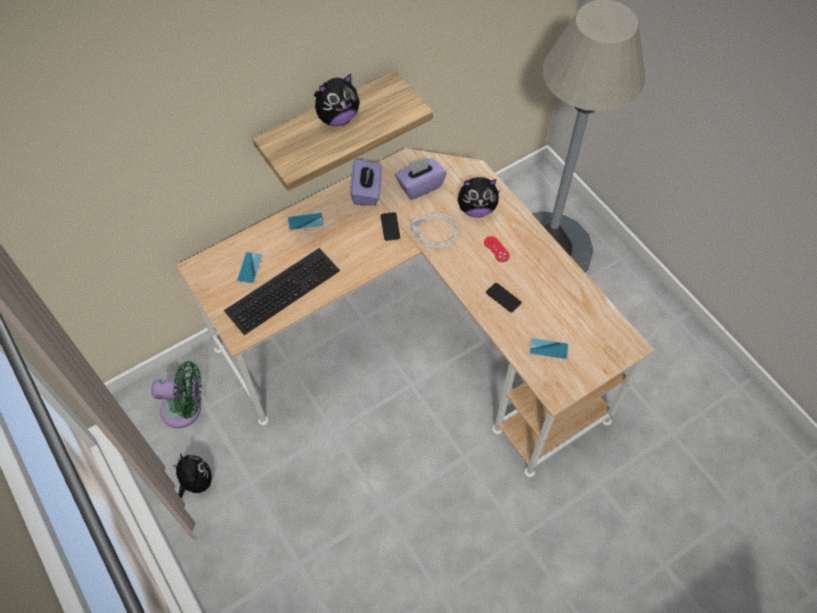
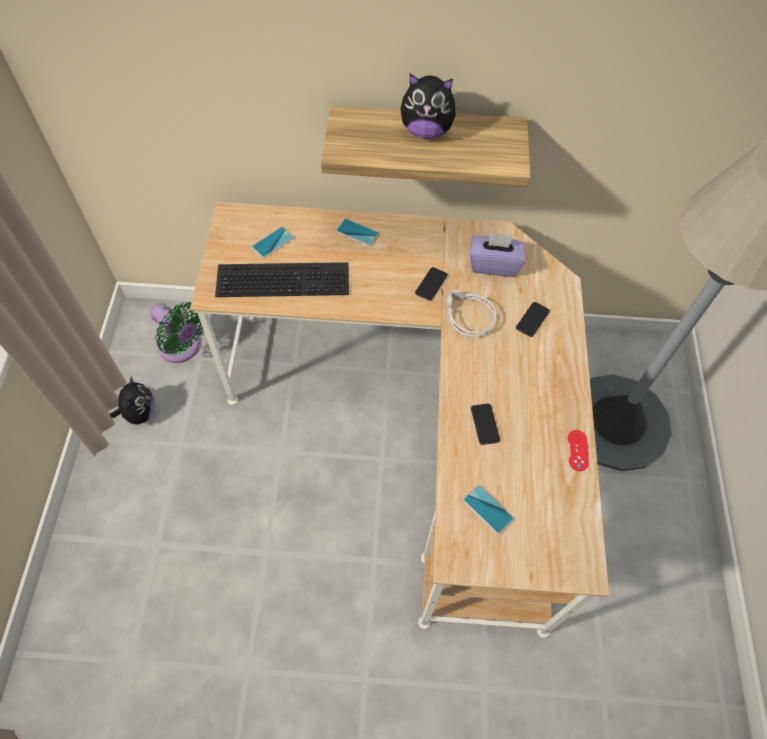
camera: 35 degrees right, 0 degrees up
(367, 191) = (437, 239): purple tissue box -> none
(476, 209) = (532, 320): plush toy -> phone
(496, 249) = (519, 371): red game controller -> red game controller (577, 450)

